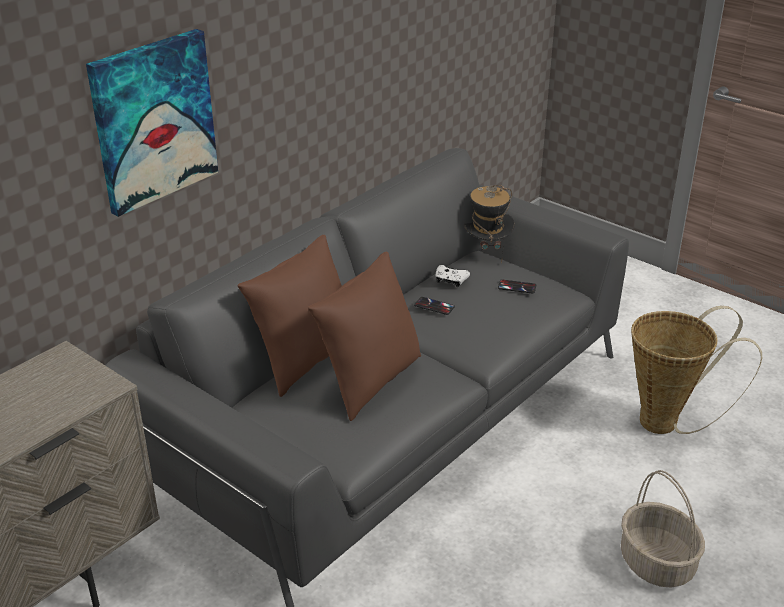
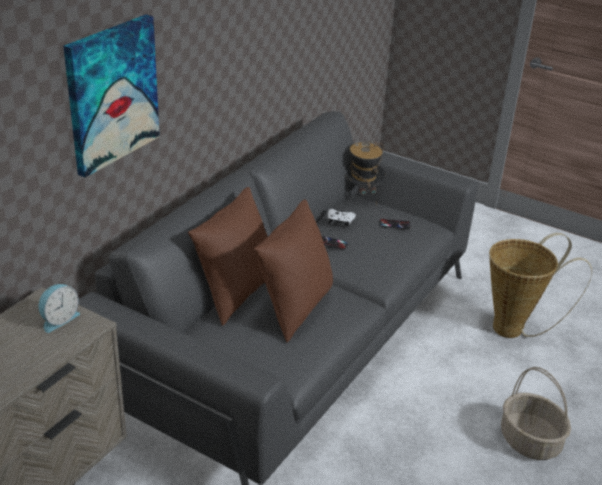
camera: 10 degrees left, 0 degrees up
(74, 378) = (58, 319): none -> alarm clock

